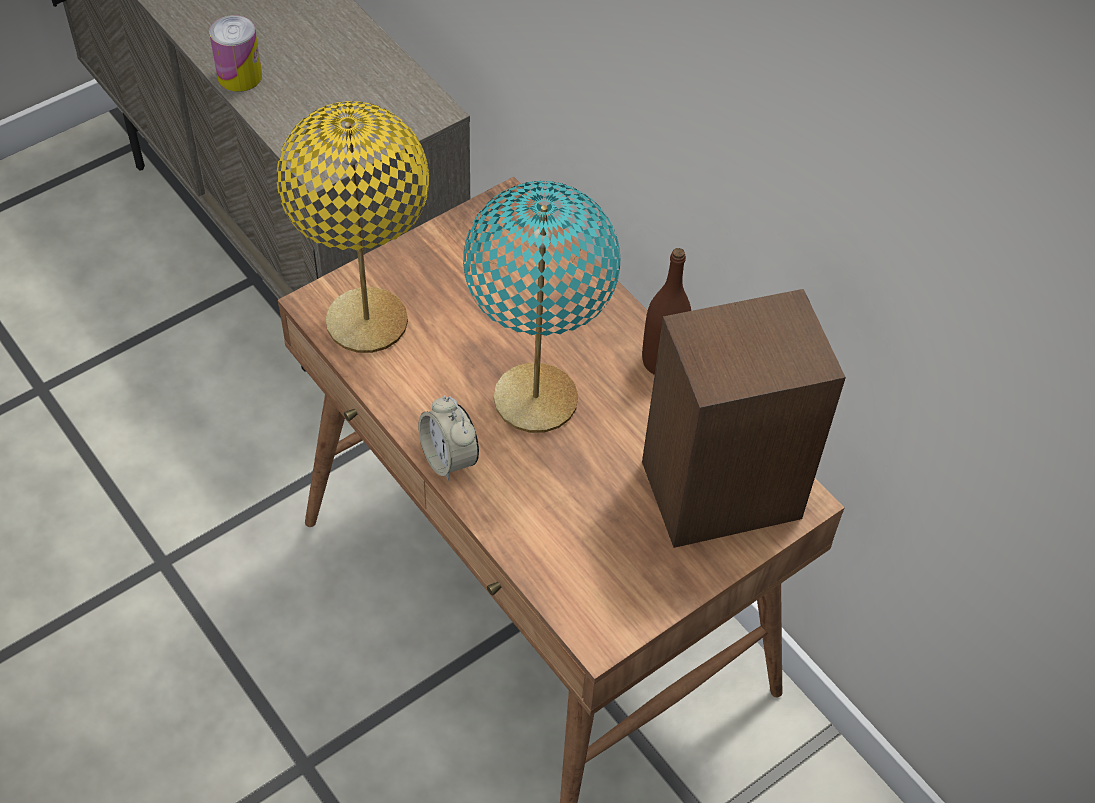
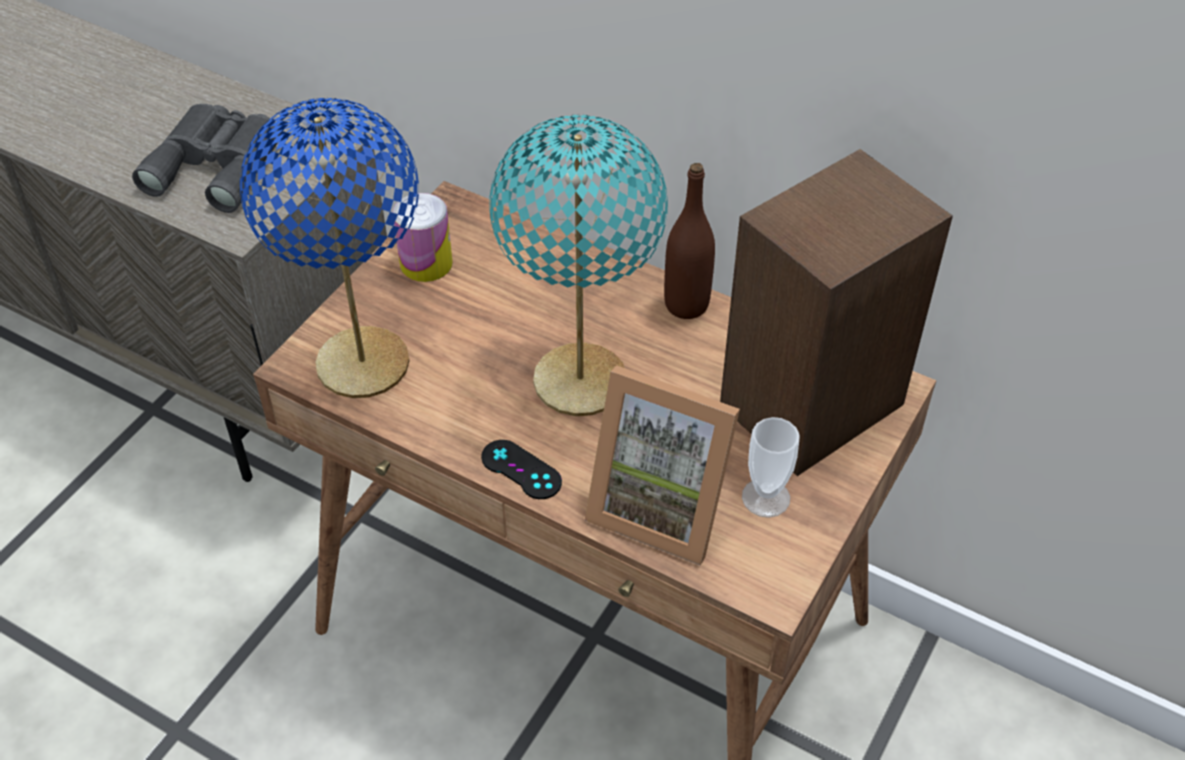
camera: 20 degrees left, 5 degrees down
(239, 76) = (106, 167): can -> can (426, 263)
(331, 101) = (219, 163): none -> grey binoculars
(365, 322) = (361, 365): yellow table lamp -> blue table lamp
(449, 458) = (521, 470): alarm clock -> black game controller
(547, 531) = (662, 505): none -> picture frame
(636, 556) = (765, 498): none -> cup

